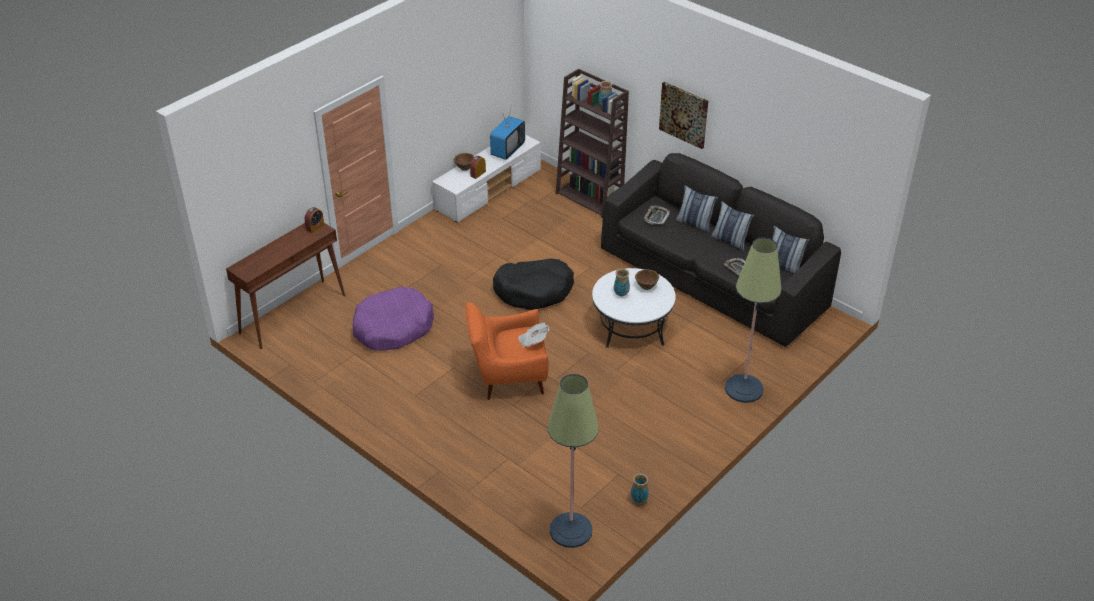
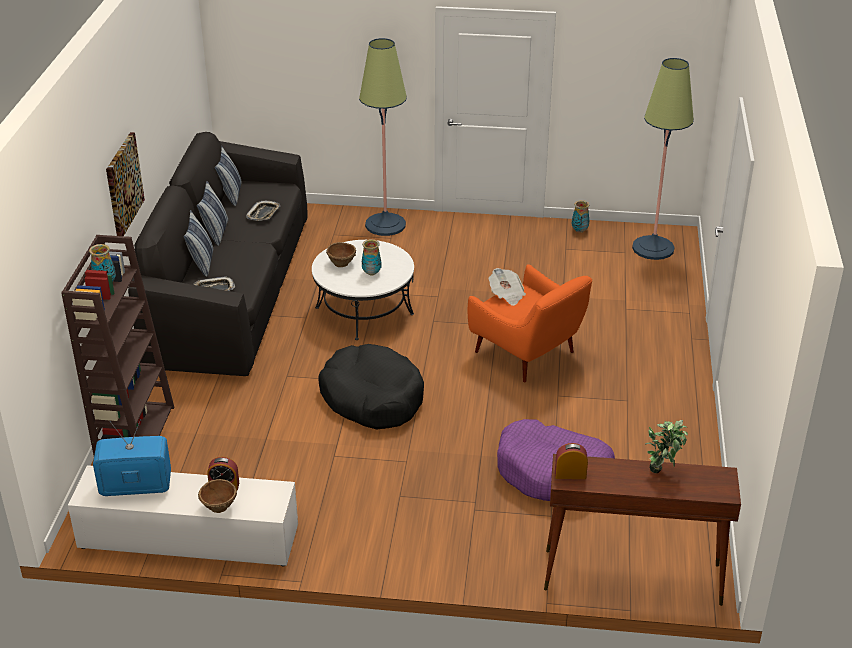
camera: 125 degrees left, 5 degrees down
(278, 257) = (662, 469): none -> potted plant

